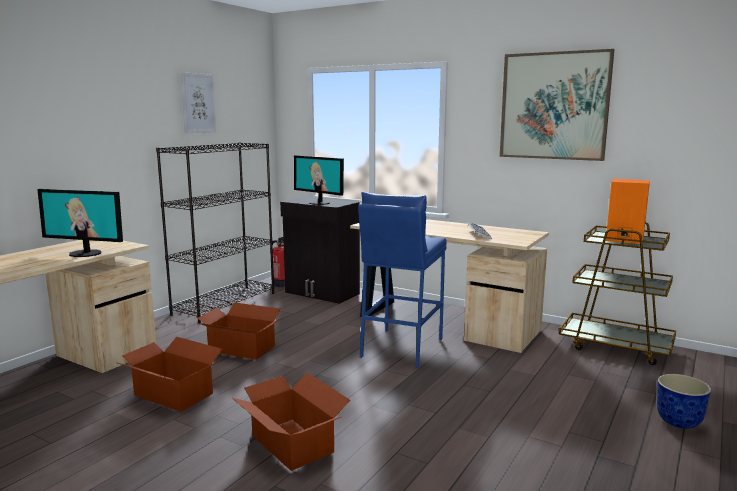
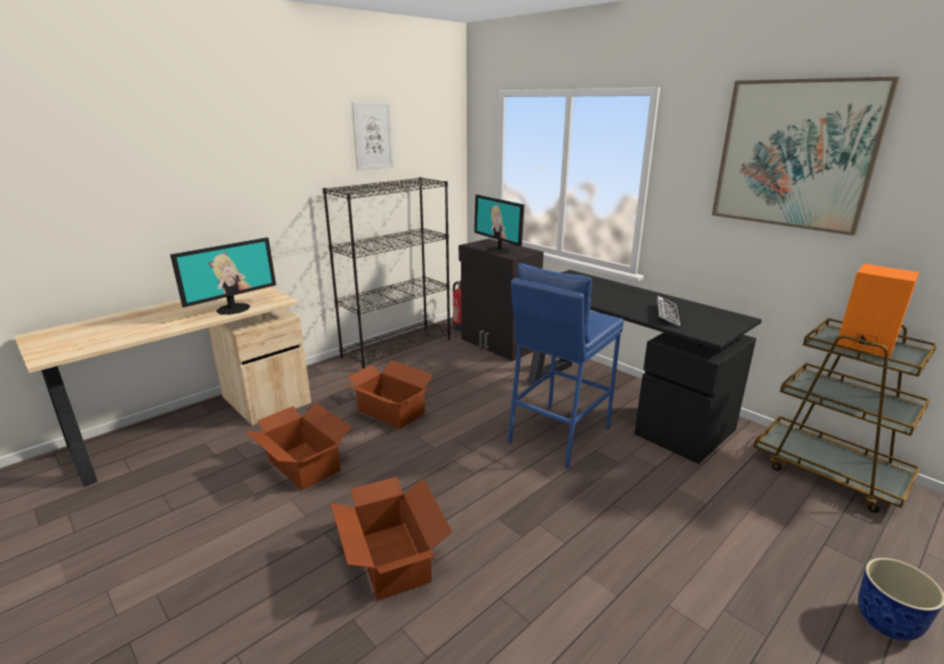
camera: 15 degrees right, 10 degrees up
(86, 253) = (233, 309): monitor -> monitor turned 75 degrees counterclockwise
(444, 322) = (619, 403): beige desk -> black desk

